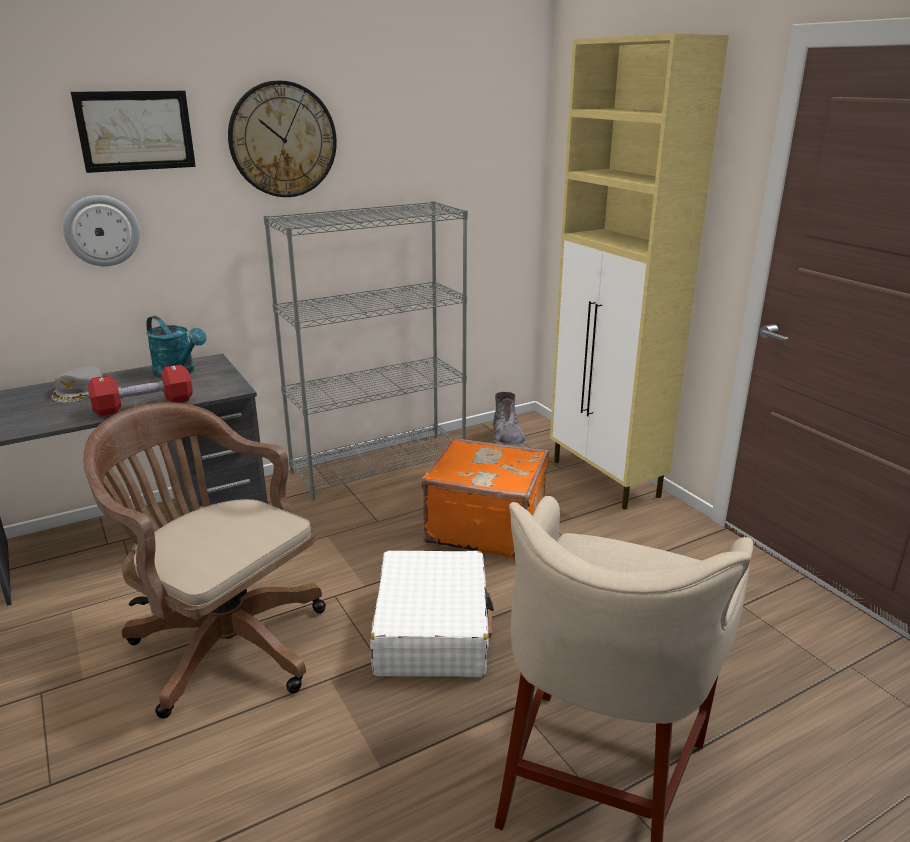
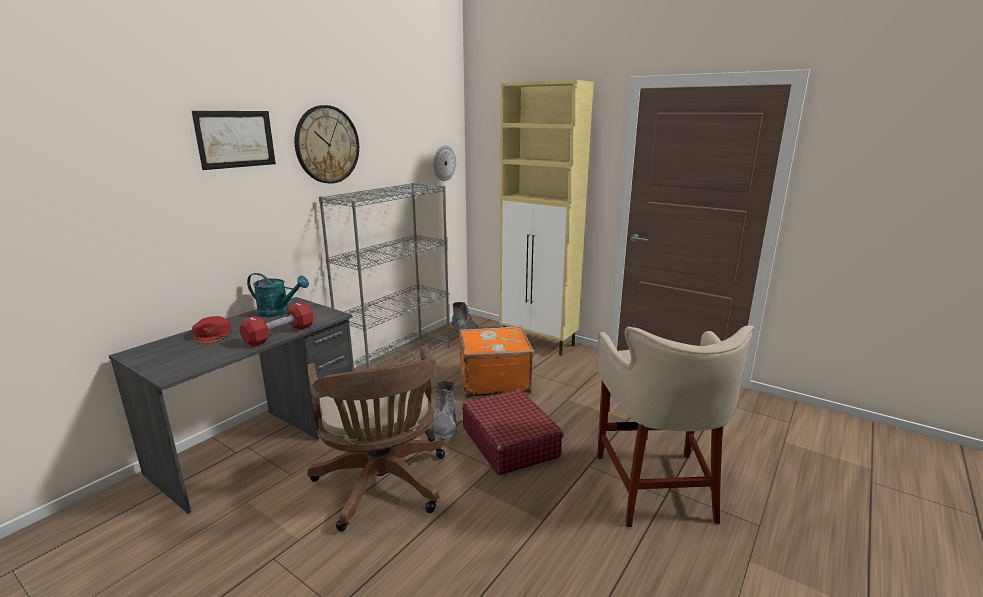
camera: 25 degrees left, 5 degrees down
(79, 390) = (212, 334): grey cap -> red cap
(102, 230) = (213, 213): wall clock -> wall clock (444, 163)
(222, 642) = (383, 487): brown office chair -> brown office chair turned 120 degrees counterclockwise
(363, 579) = (444, 426): none -> grey boot
(432, 629) = (509, 442): white suitcase -> red suitcase

